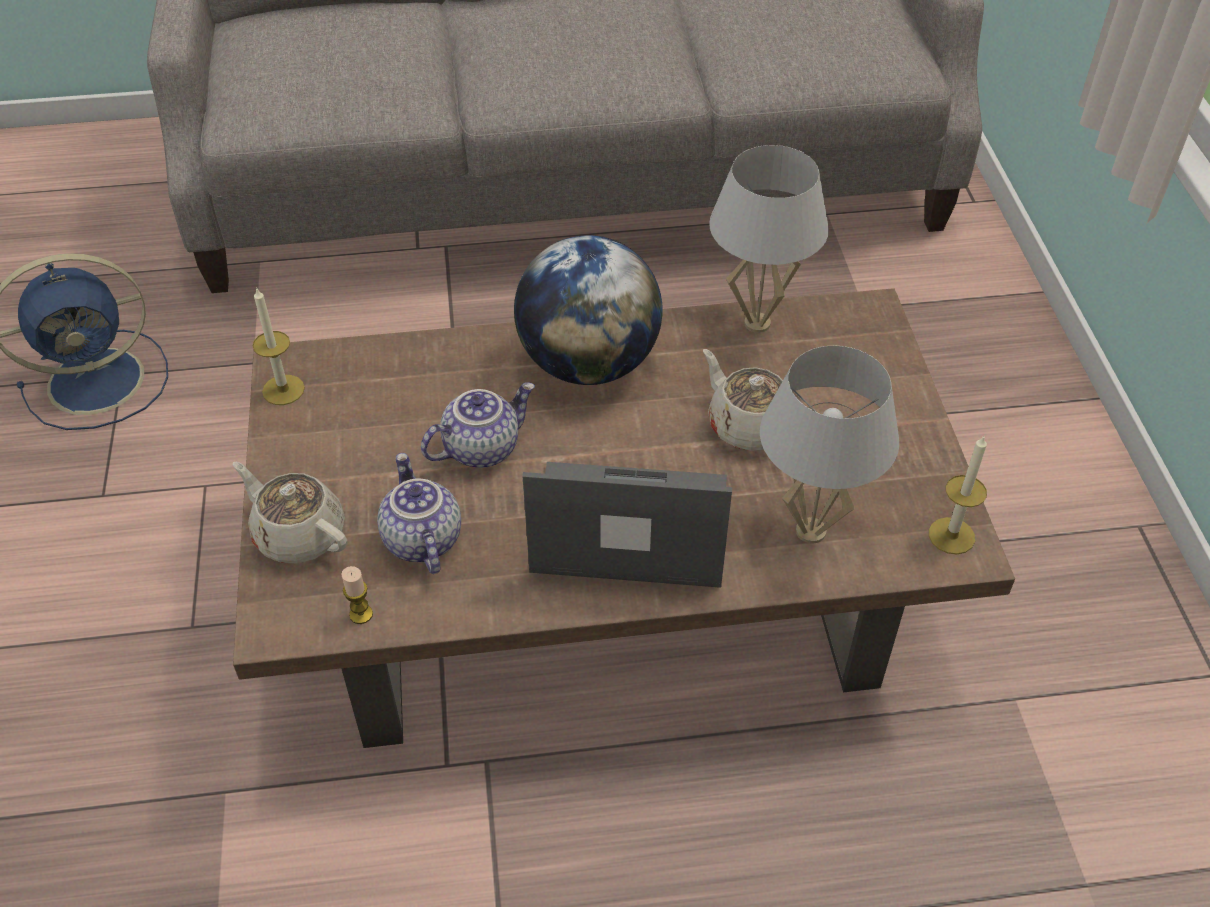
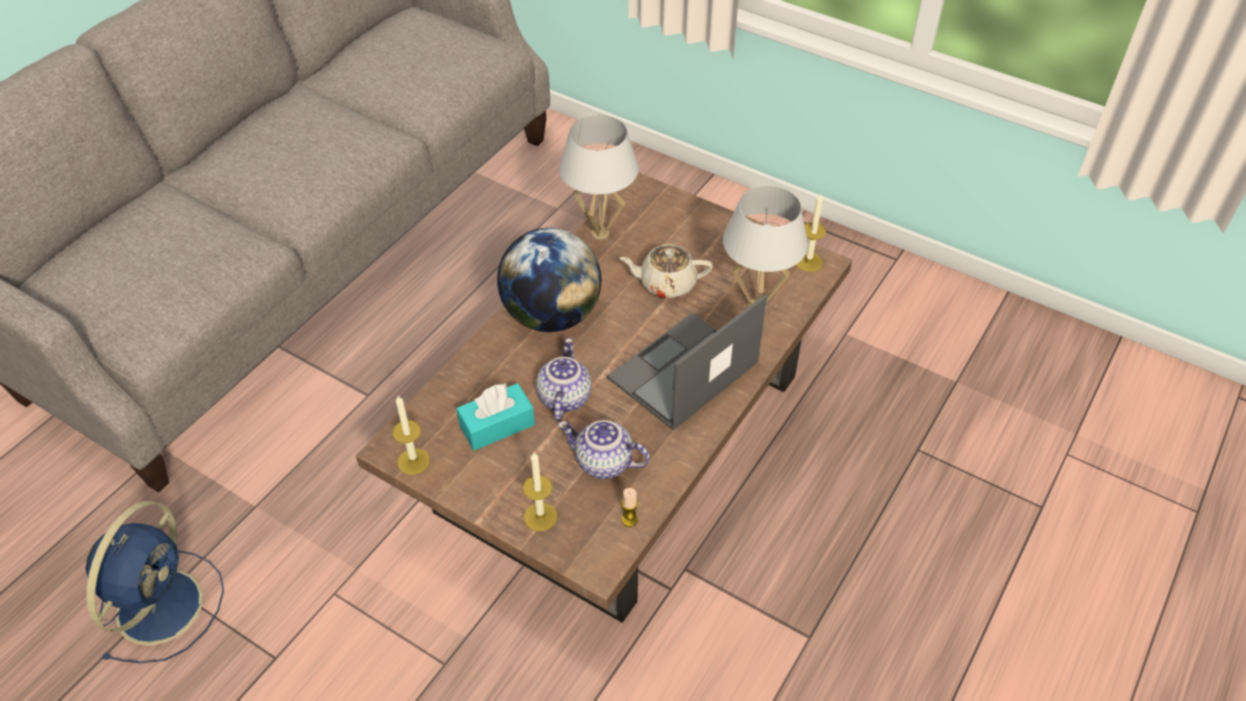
camera: 50 degrees left, 0 degrees up
(298, 534) = (540, 516): beige teapot -> candle
(390, 420) = (497, 425): none -> turquoise tissue box

